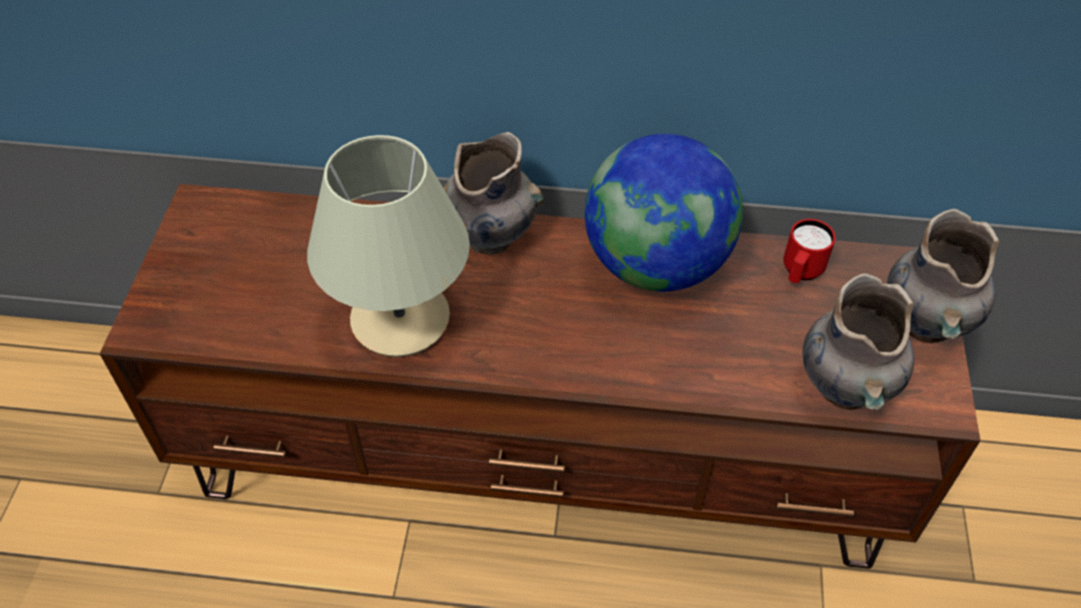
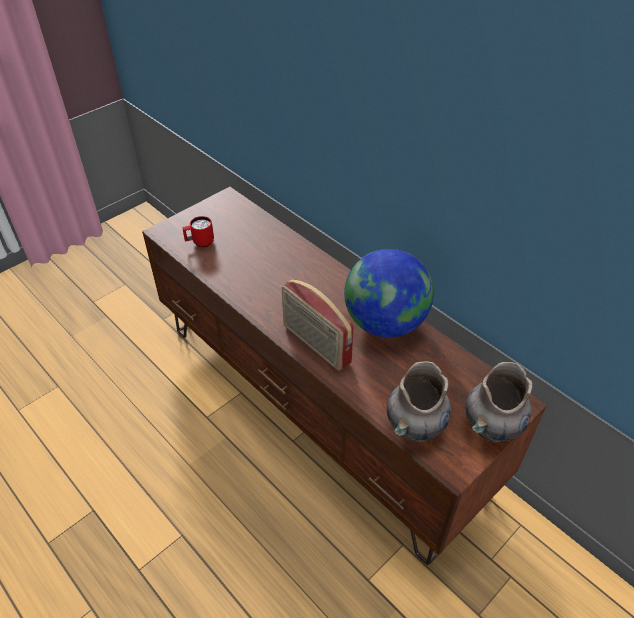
camera: 40 degrees right, 5 degrees down
(400, 319) = (255, 281): beige table lamp -> none
(489, 237) = (324, 270): grey vase -> none
(598, 359) = (315, 344): none -> radio
(800, 273) = (451, 367): red mug -> red mug (200, 243)

